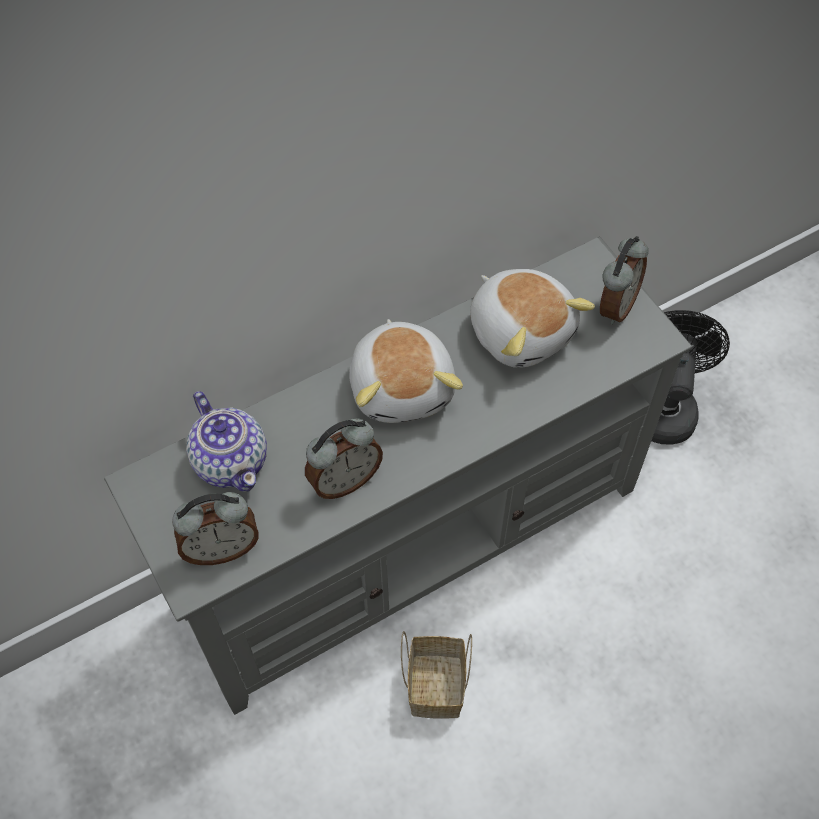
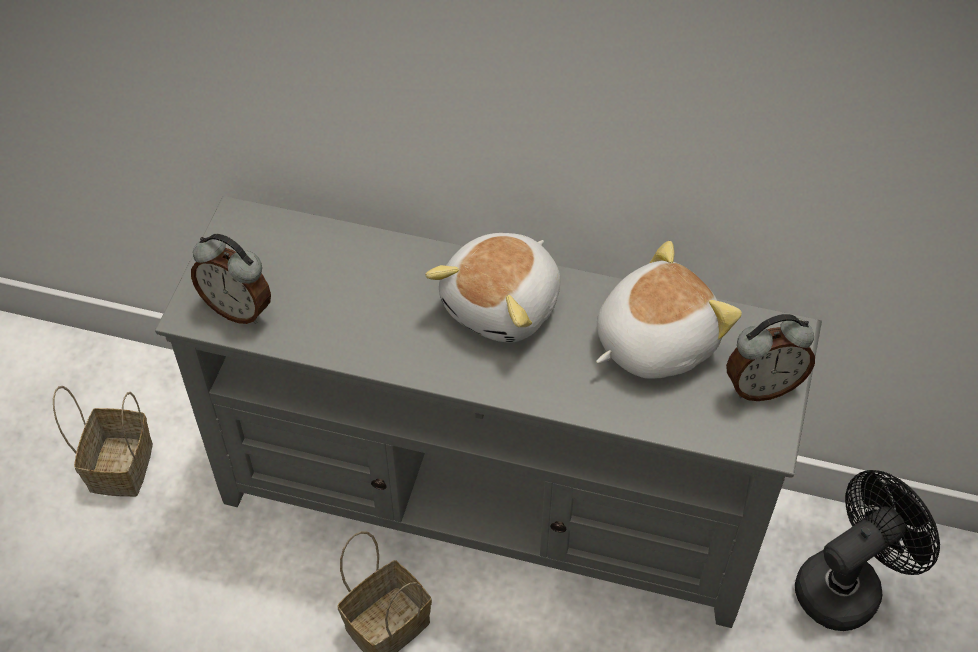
camera: 45 degrees right, 5 degrees down
(122, 761) = (120, 464): none -> basket
(231, 460) = (316, 254): teapot -> none
(344, 480) = (377, 335): alarm clock -> none
(521, 331) = (653, 340): plush toy -> plush toy turned 135 degrees counterclockwise

